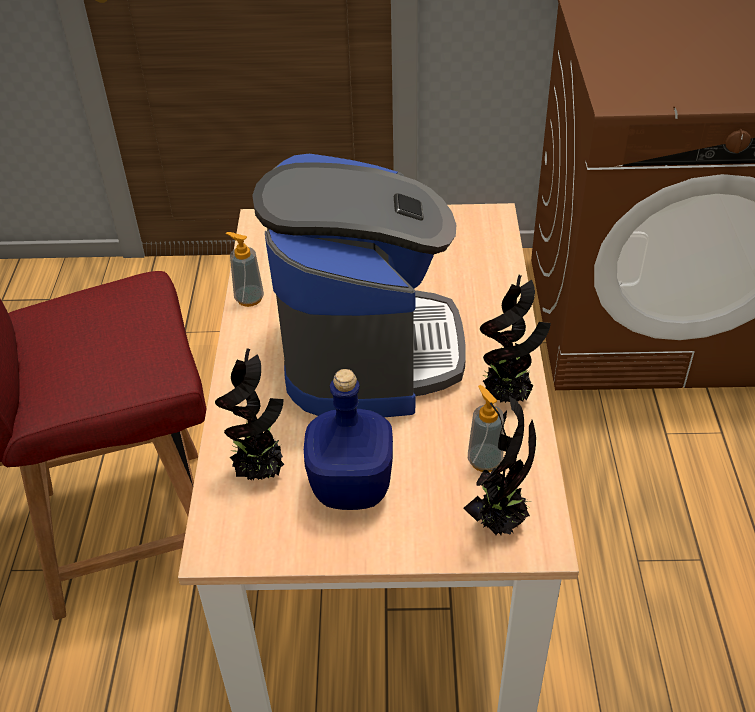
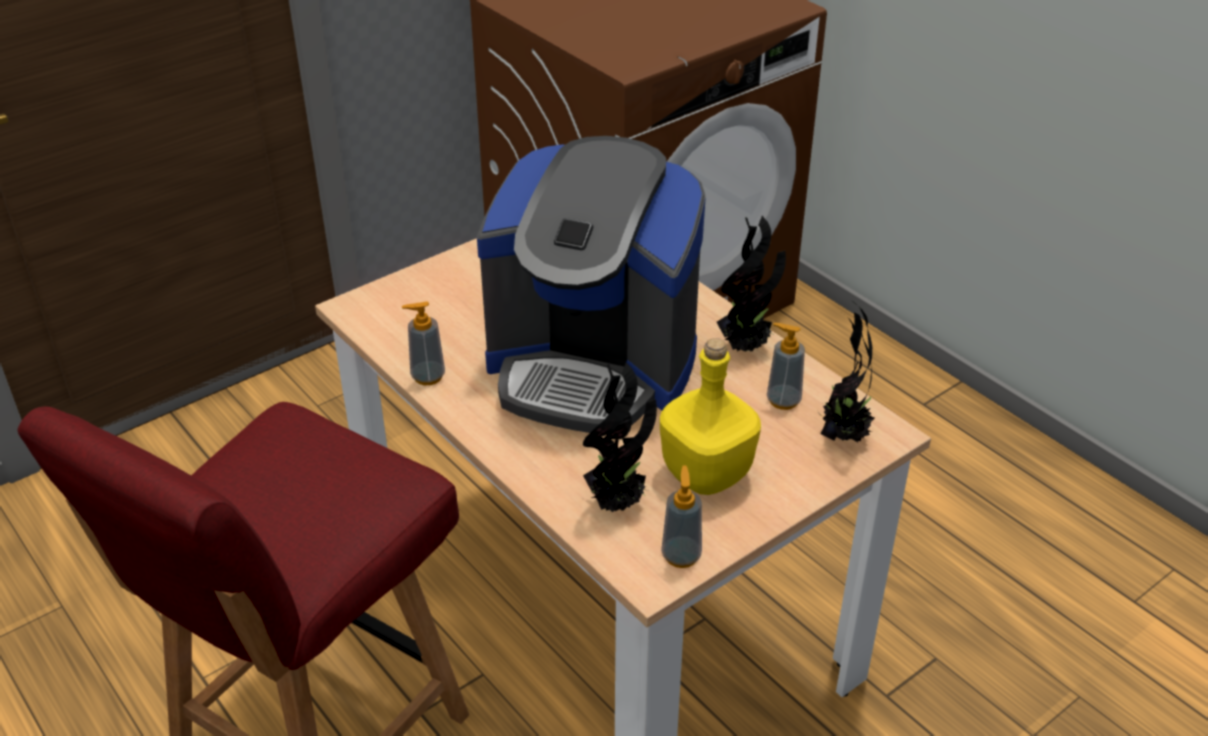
camera: 40 degrees left, 5 degrees down
(256, 543) = (681, 555): none -> soap dispenser
(351, 489) = (708, 474): blue bottle -> yellow bottle
(367, 351) = (592, 368): coffee machine -> coffee machine turned 150 degrees clockwise

